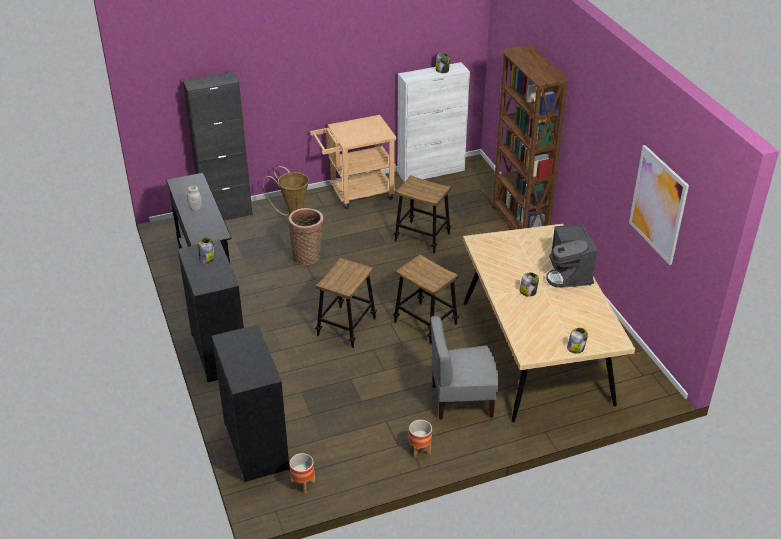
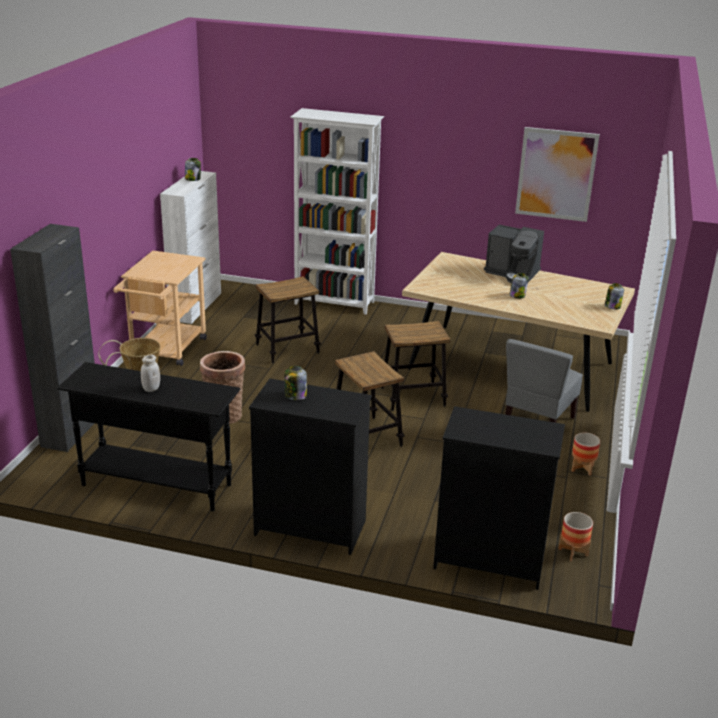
camera: 55 degrees left, 10 degrees down
(519, 223) = (334, 303): brown bookcase -> white bookcase

